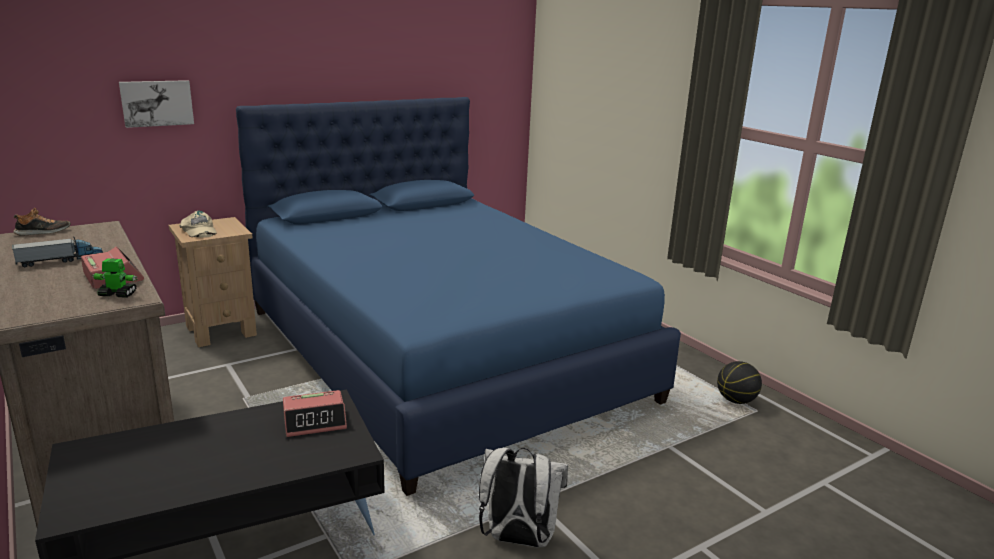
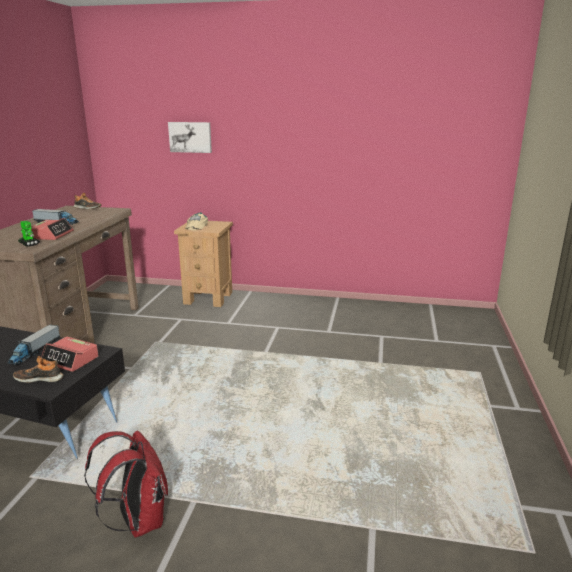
camera: 45 degrees right, 0 degrees up
(248, 433) = (35, 351): none -> toy truck
(322, 450) = (39, 378): none -> shoe
(439, 353) = (308, 359): blue bed -> none
(517, 539) = (138, 520): white backpack -> red backpack
(736, 400) = (524, 527): basketball -> none

